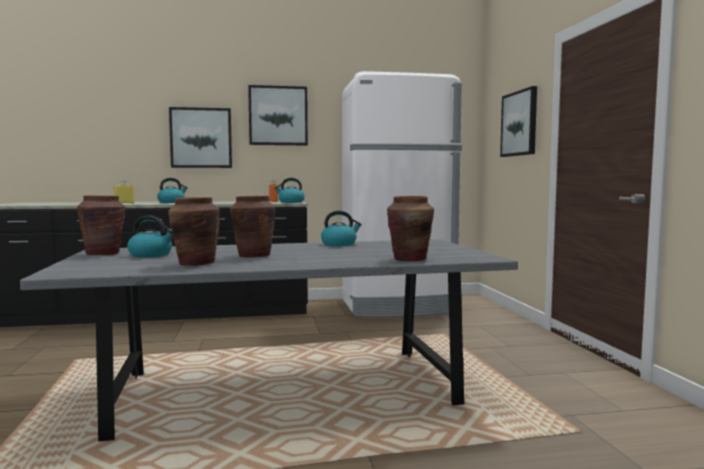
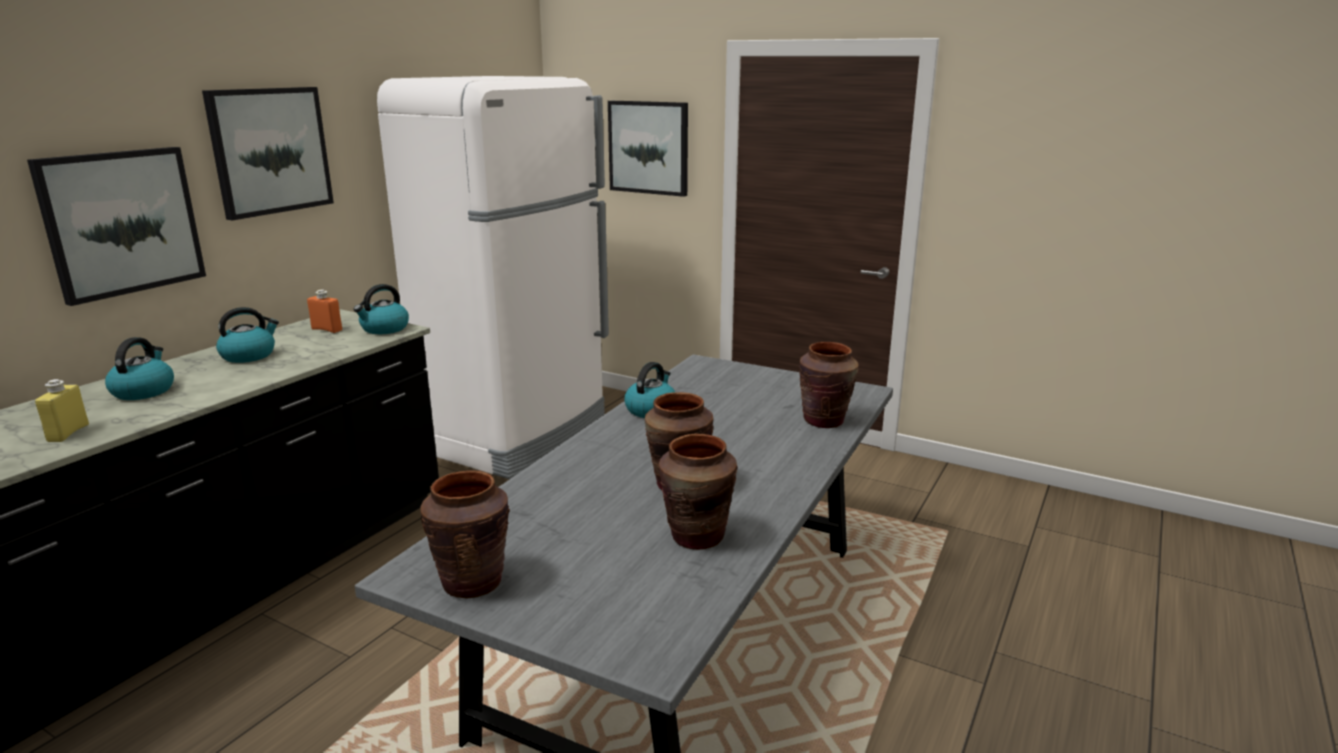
camera: 50 degrees left, 15 degrees up
(151, 255) = (554, 547): kettle -> kettle (249, 355)

